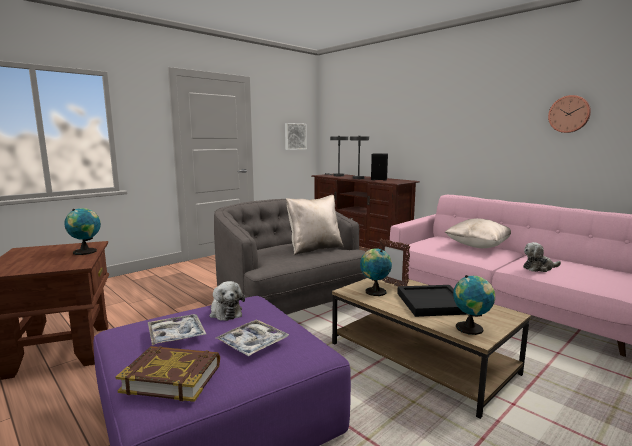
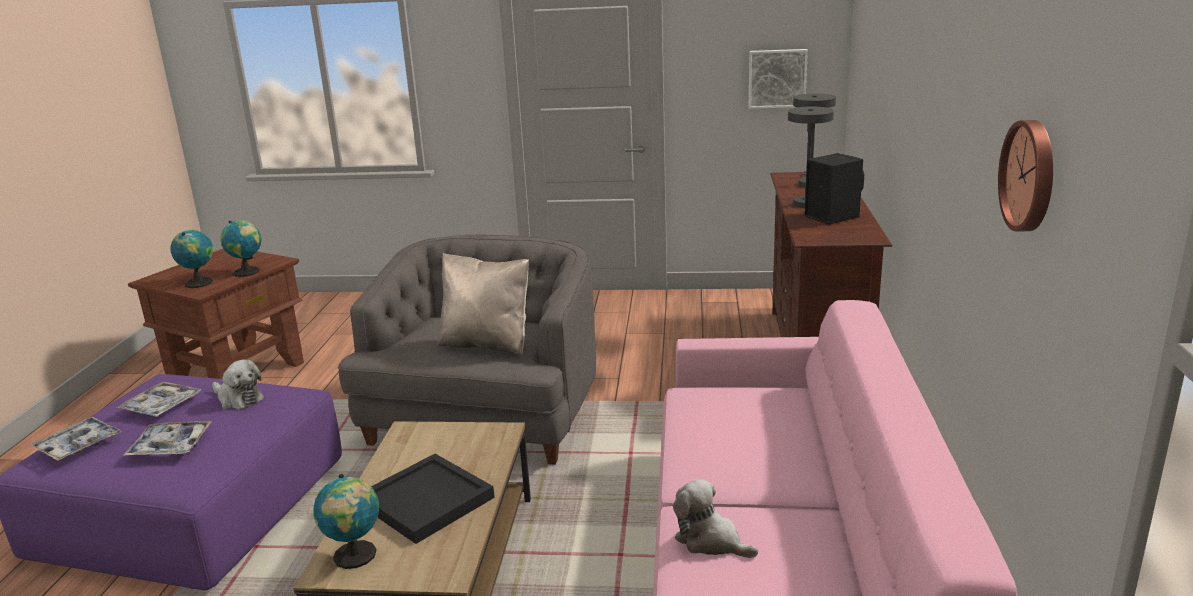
camera: 50 degrees right, 10 degrees up
(172, 378) = (78, 445): book -> tray
(225, 312) = (238, 399): plush toy -> plush toy turned 75 degrees counterclockwise
(374, 291) = (424, 447): globe -> globe (199, 282)
(392, 284) = (470, 448): picture frame -> none
(478, 246) = (774, 445): beige pillow -> none

